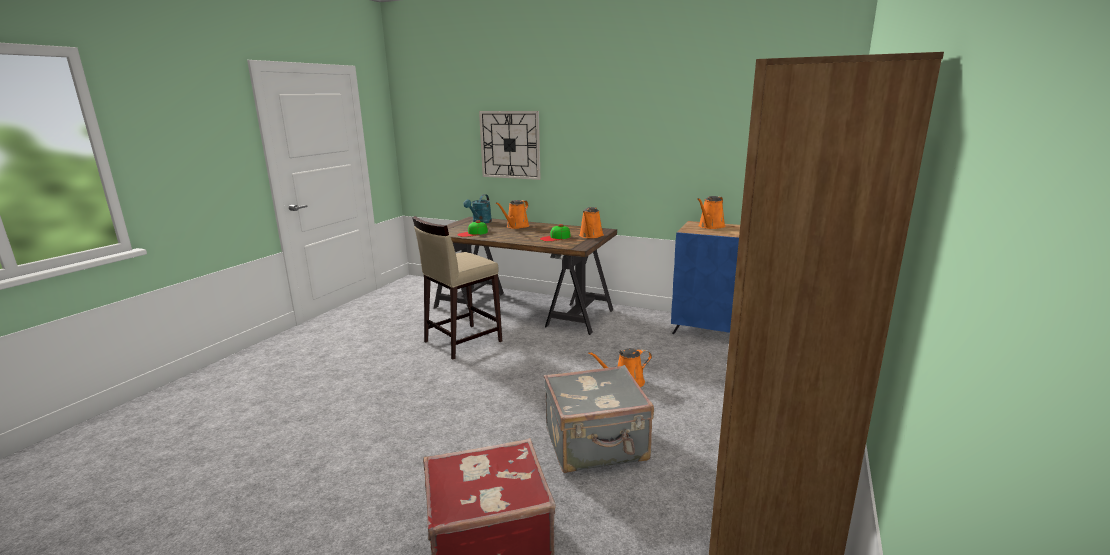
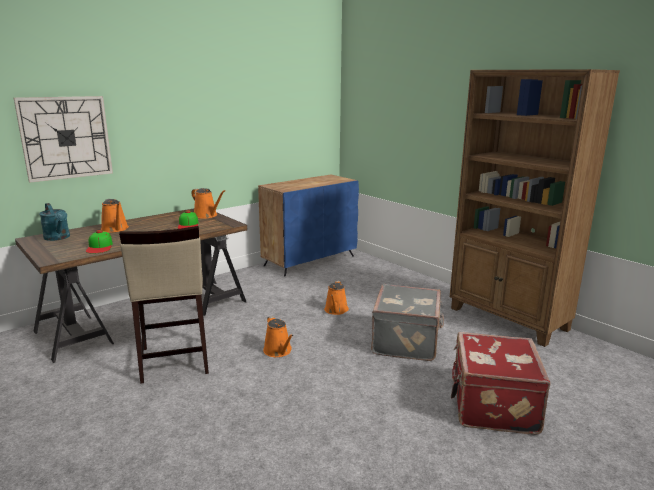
camera: 65 degrees left, 0 degrees up
(710, 226) = (284, 185): orange watering can -> orange watering can (278, 351)

